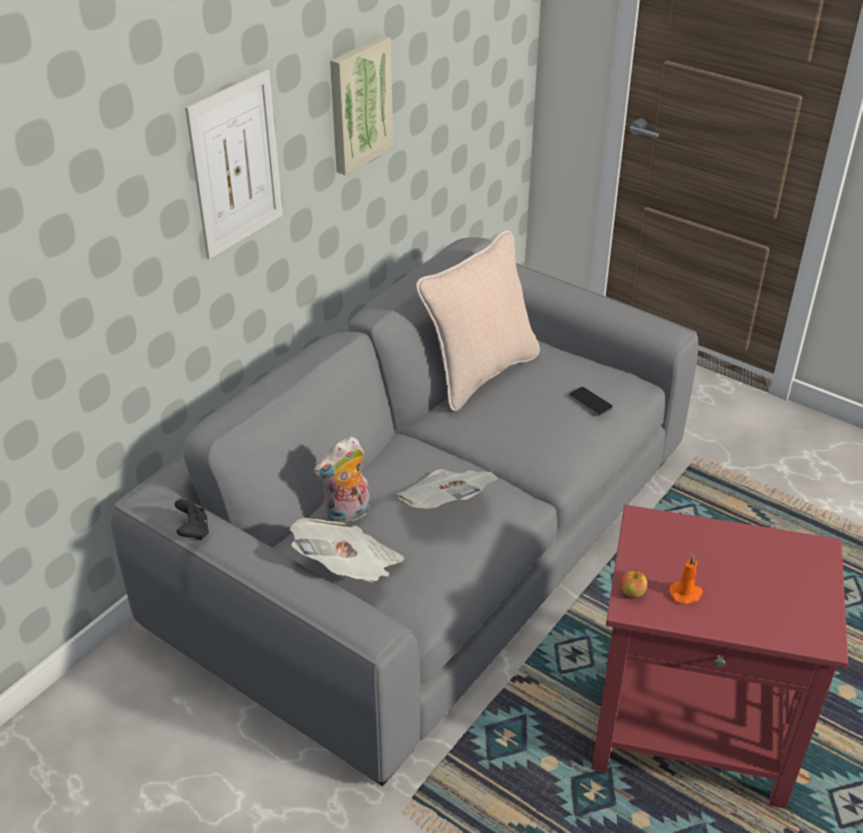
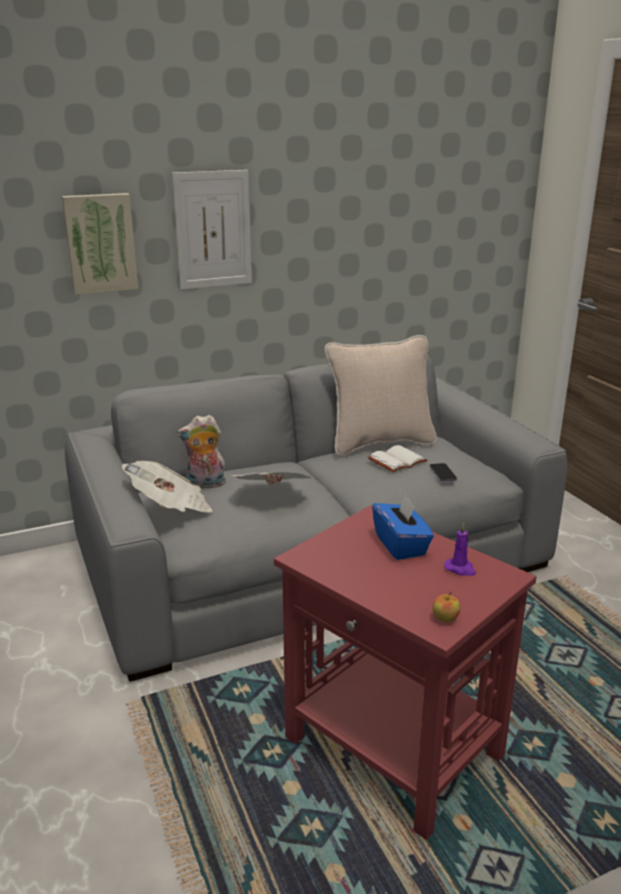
camera: 30 degrees right, 15 degrees down
(193, 531) = (89, 452): black game controller -> none
(358, 104) = (333, 226): picture -> picture (100, 243)
(527, 398) = (397, 460): none -> white book
(632, 592) = (312, 550): apple -> apple (445, 618)
(686, 593) = (355, 564): orange candle -> none
(702, 549) = (401, 545): none -> blue tissue box
(777, 558) = (460, 569): none -> purple candle

